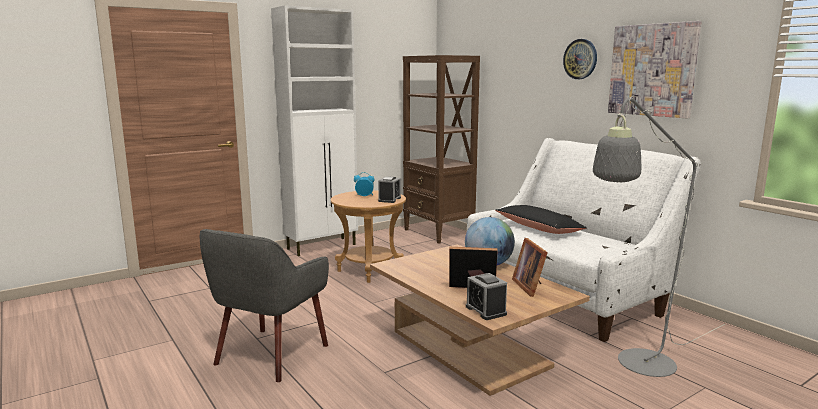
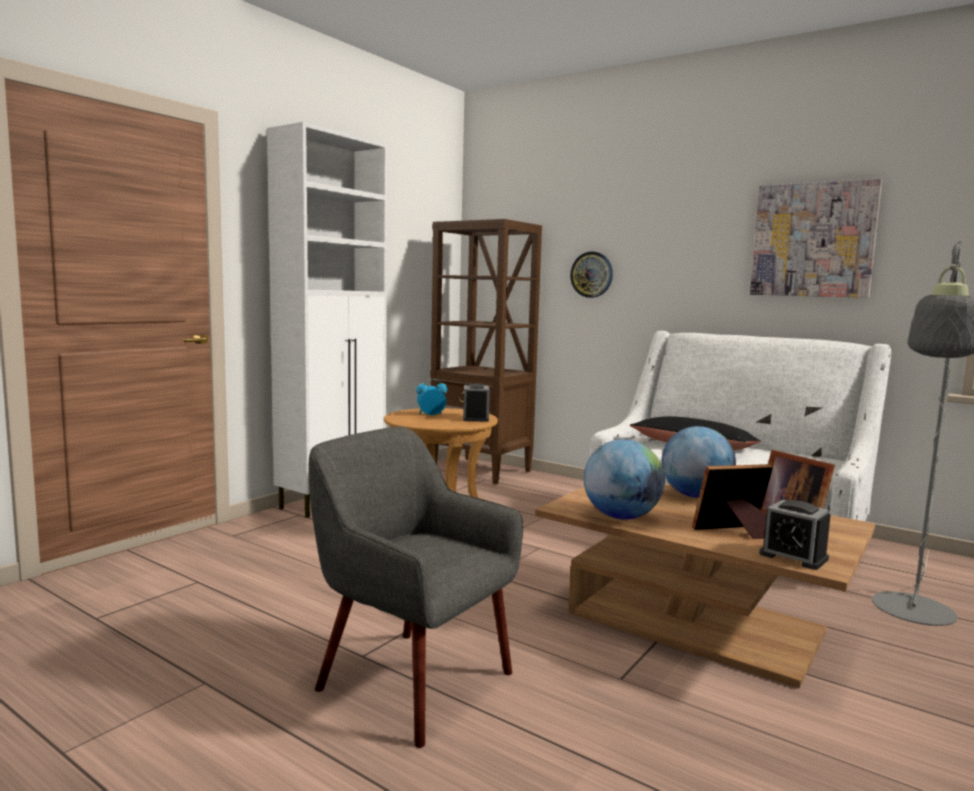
camera: 20 degrees left, 5 degrees down
(270, 354) = (412, 681): grey armchair -> grey armchair turned 120 degrees clockwise
(415, 274) = (621, 517): none -> globe
(580, 59) = (703, 228): wall clock -> wall clock (591, 274)

